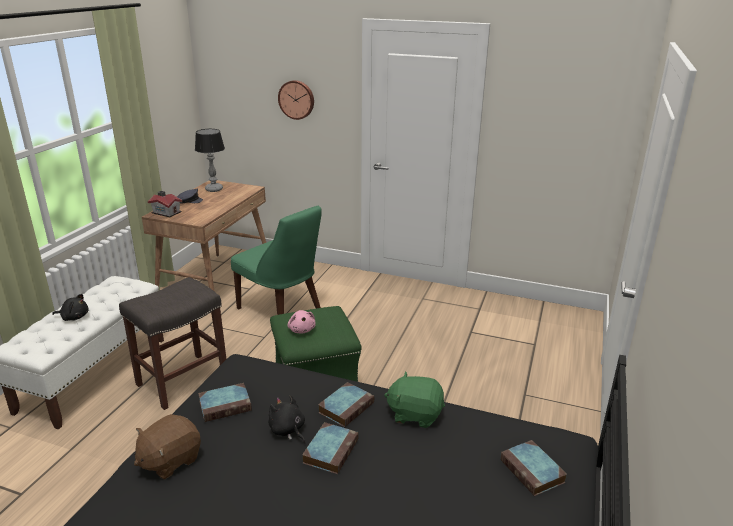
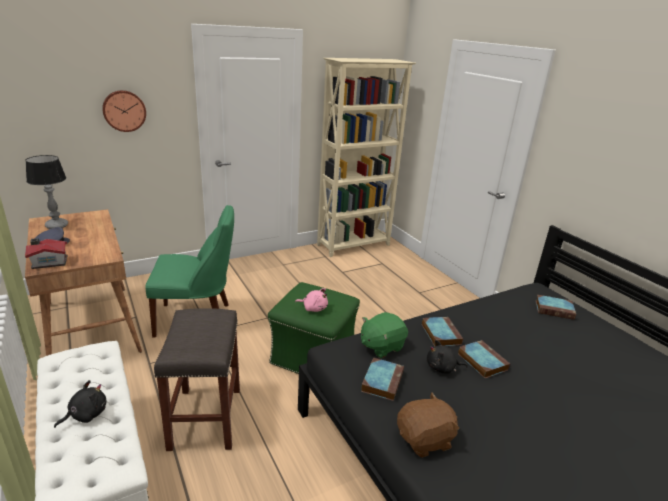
camera: 50 degrees left, 0 degrees up
(170, 460) = (425, 440): brown plush toy -> brown plush toy turned 105 degrees counterclockwise
(415, 414) = (472, 315): green plush toy -> green plush toy (381, 346)
(534, 312) = (354, 245): none -> beige bookcase

